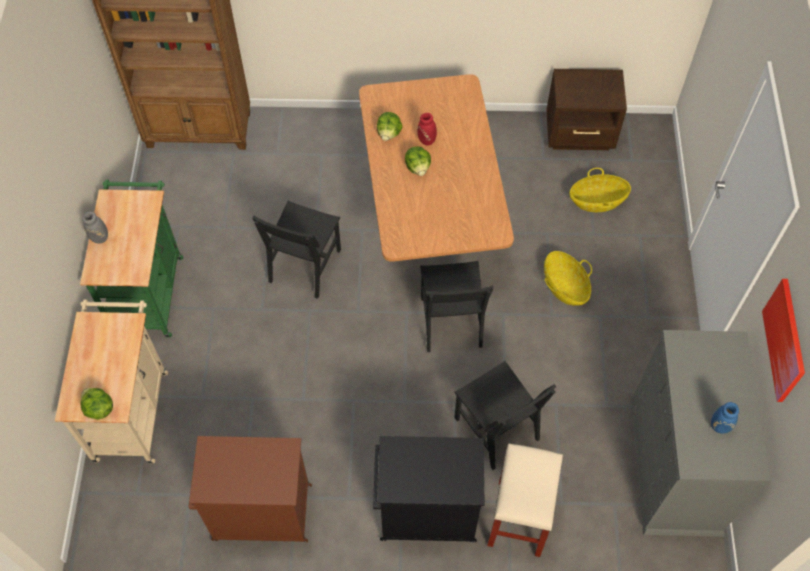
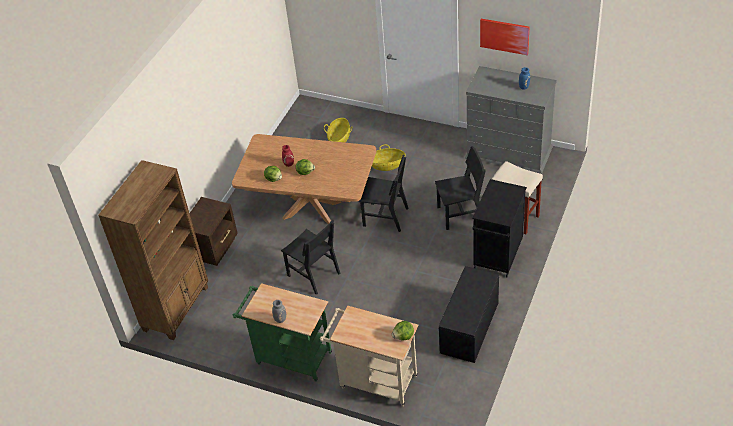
camera: 65 degrees left, 15 degrees down
(260, 513) = (470, 328): brown cabinet -> black bench
(580, 134) = (291, 133): brown nightstand -> brown nightstand (214, 248)

